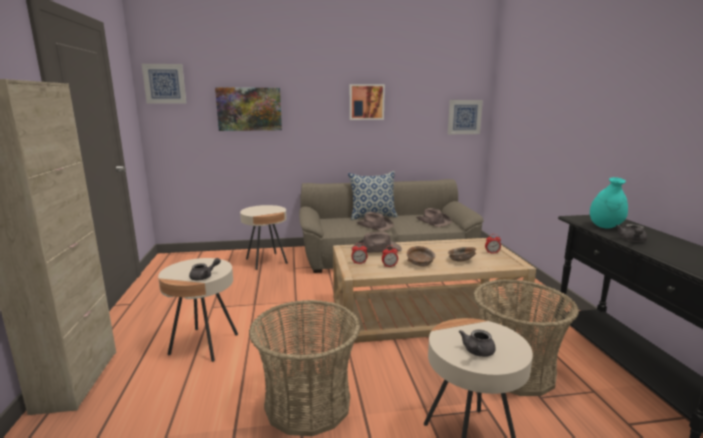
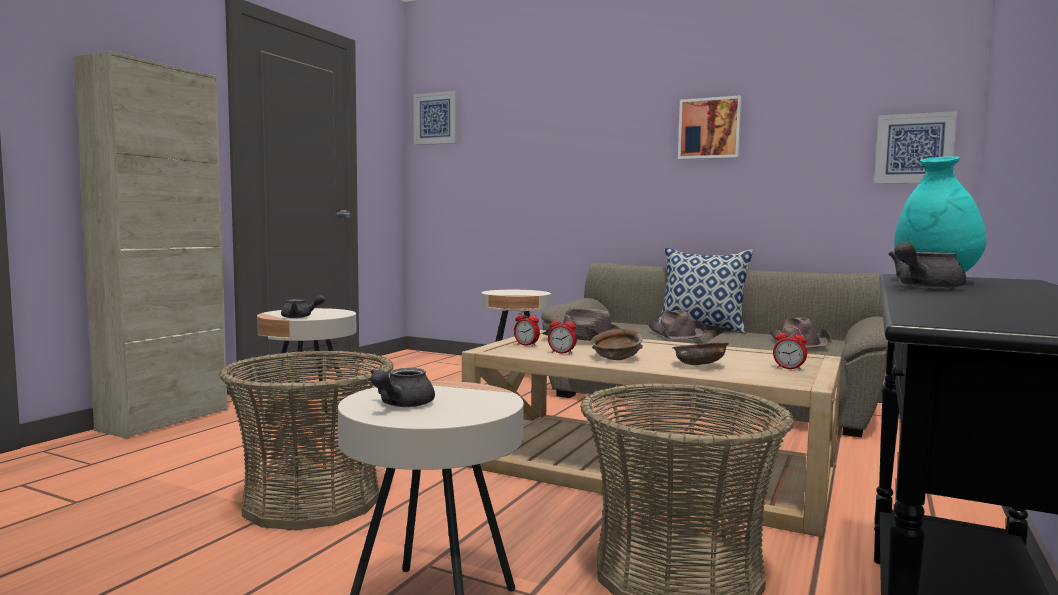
camera: 35 degrees right, 10 degrees down
(249, 109) = (532, 147): picture -> none
(477, 352) = (401, 405): grey teapot -> grey teapot turned 45 degrees counterclockwise

